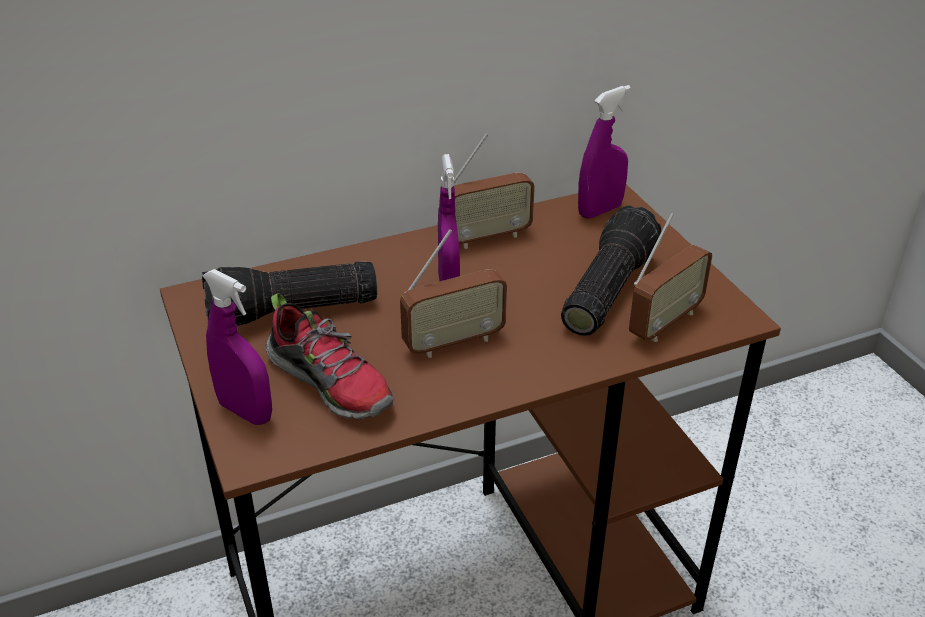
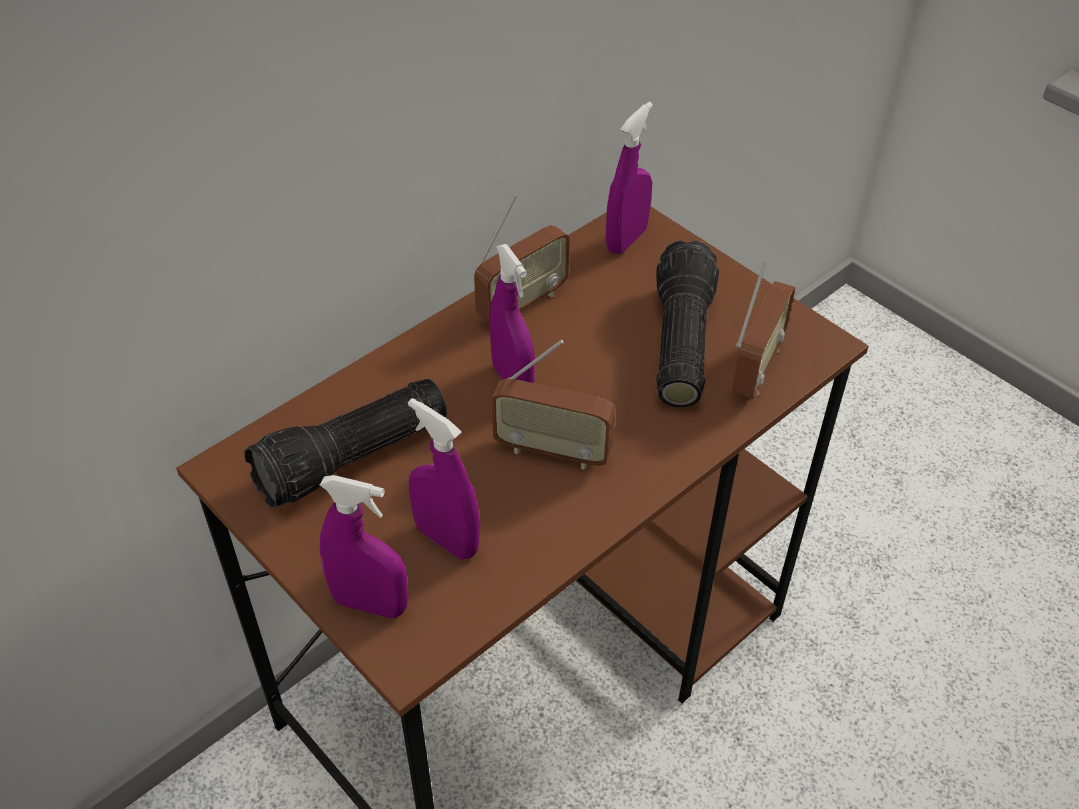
camera: 20 degrees left, 10 degrees up
(331, 383) = (447, 540): shoe -> purple spray bottle
(453, 342) = (552, 451): radio -> radio turned 60 degrees clockwise

